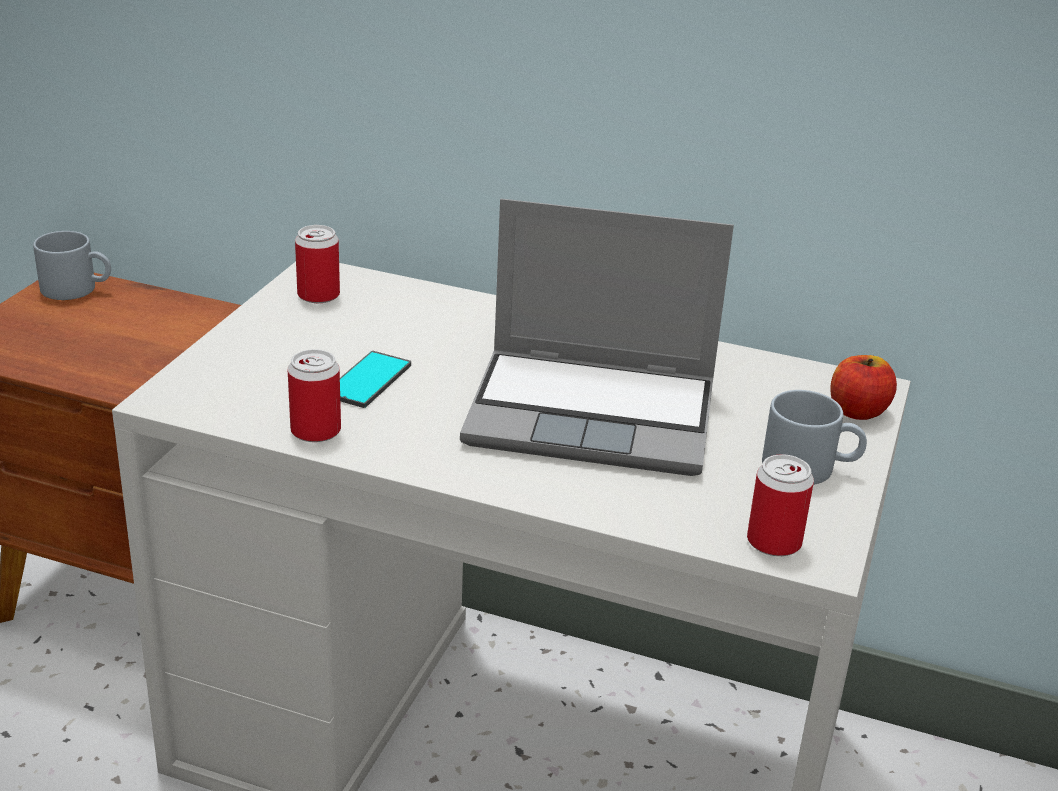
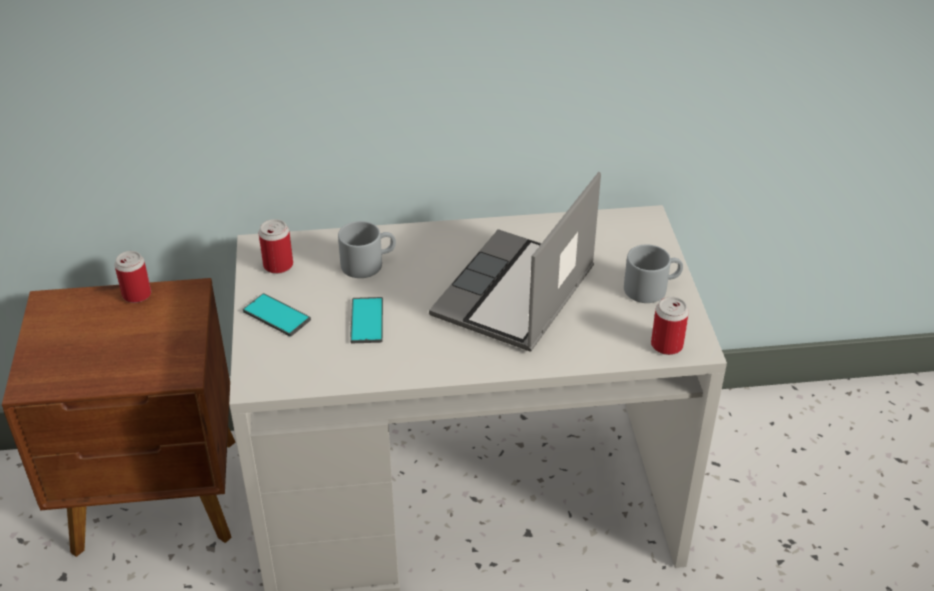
camera: 25 degrees left, 10 degrees up
(77, 288) = (63, 307): grey mug -> grey mug (368, 263)
(264, 342) = (277, 315): none -> phone
(315, 431) = (368, 370): can -> can (137, 295)
(595, 414) = (515, 295): laptop -> laptop turned 135 degrees clockwise
(857, 411) = (650, 238): apple -> none

